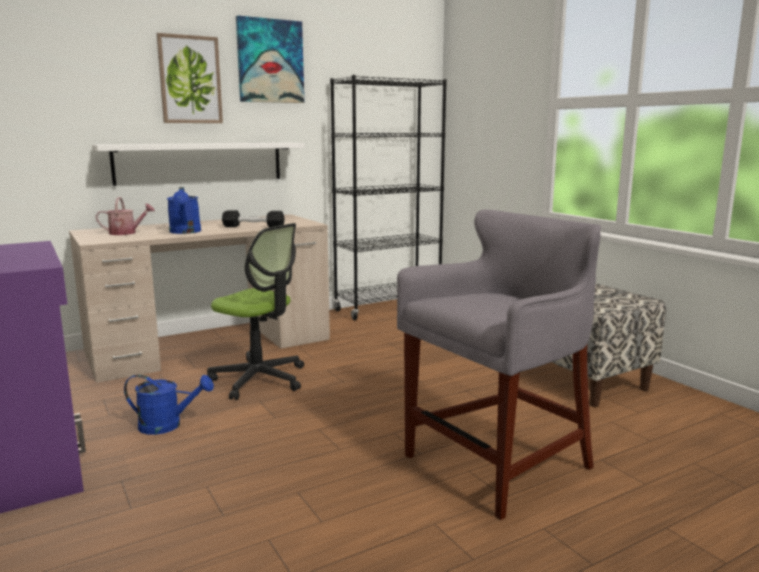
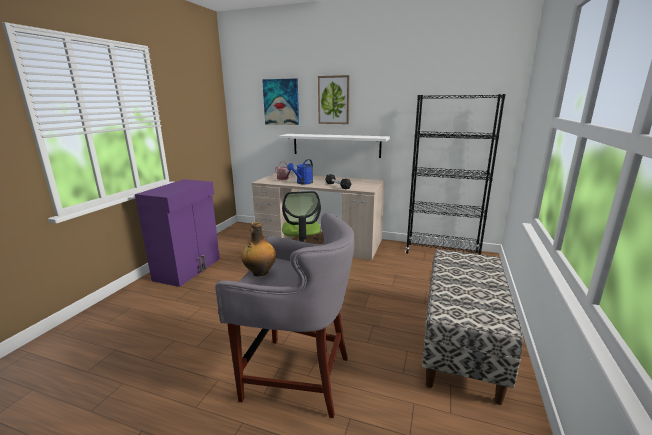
camera: 50 degrees right, 5 degrees up
(168, 425) = (239, 274): blue watering can -> none
(270, 61) = (381, 86): picture -> picture (281, 102)
(472, 306) = (260, 273): none -> bottle

